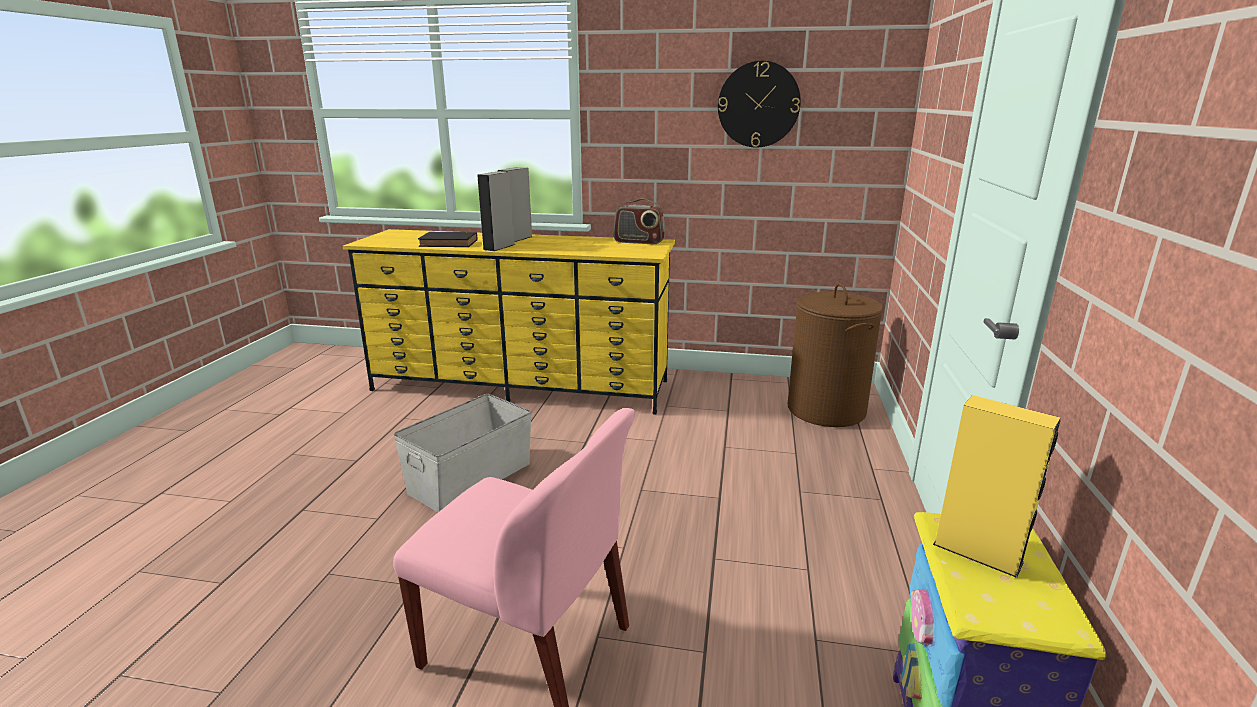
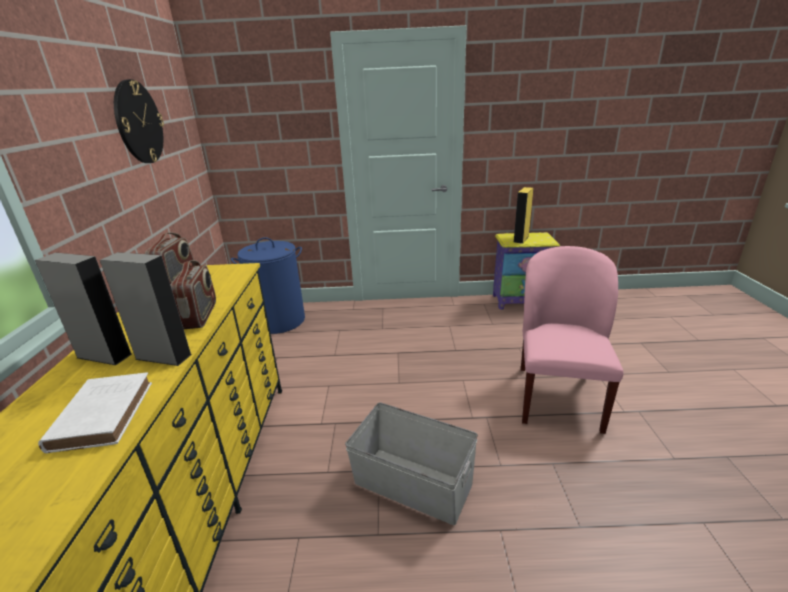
camera: 100 degrees left, 5 degrees up
(450, 243) = (104, 413): black book -> white book
(553, 250) = (200, 315): none -> radio
(826, 410) = (279, 320): brown laundry basket -> blue laundry basket

